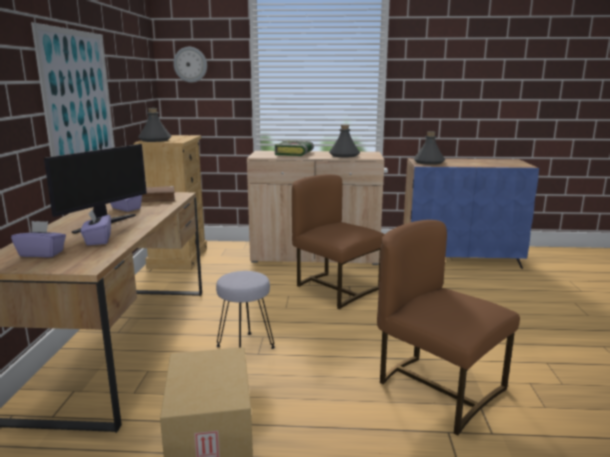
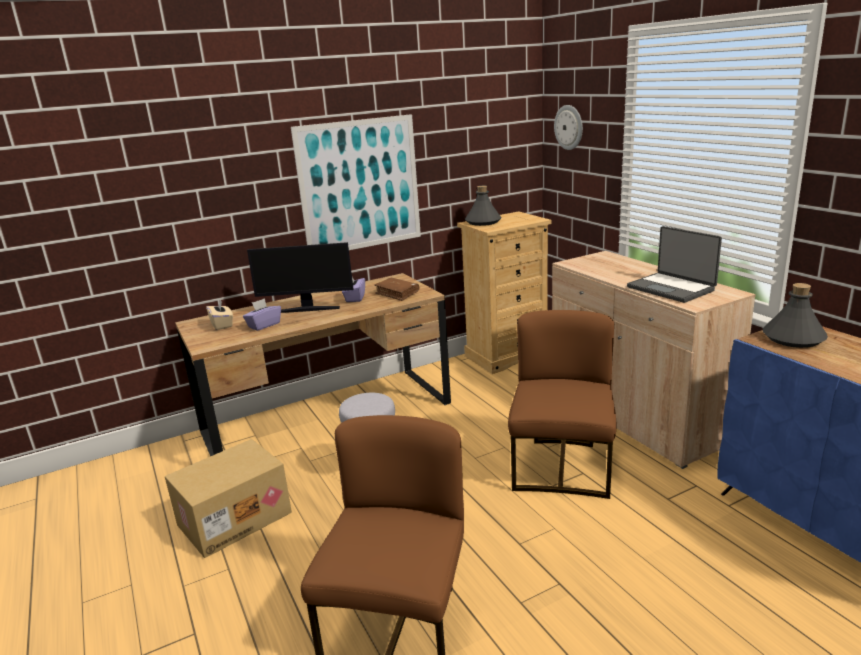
camera: 60 degrees right, 5 degrees up
(42, 253) = (222, 325): purple tissue box -> beige tissue box
(294, 154) = (623, 269): book -> none
(344, 155) = (671, 288): grey bottle -> laptop

